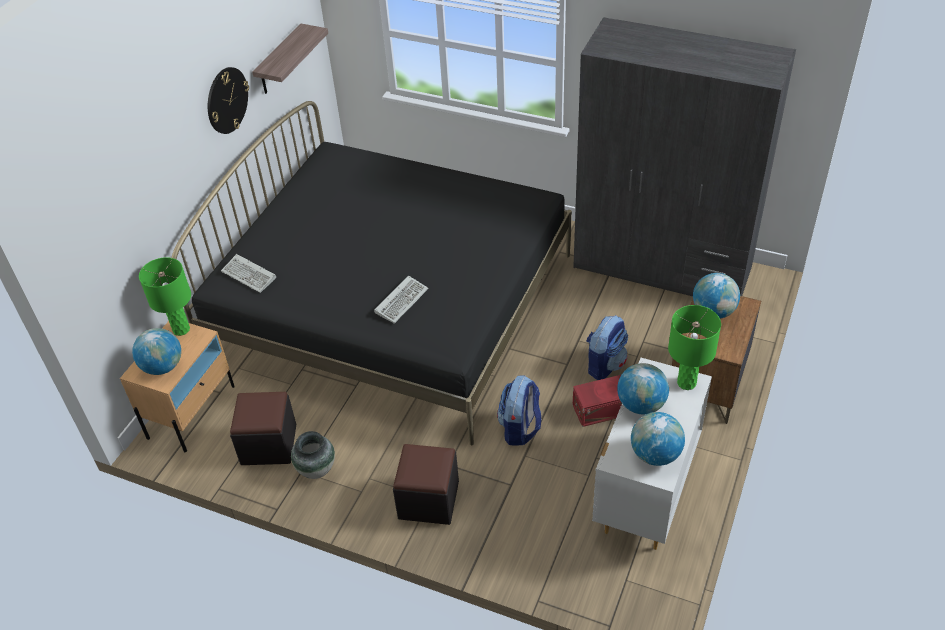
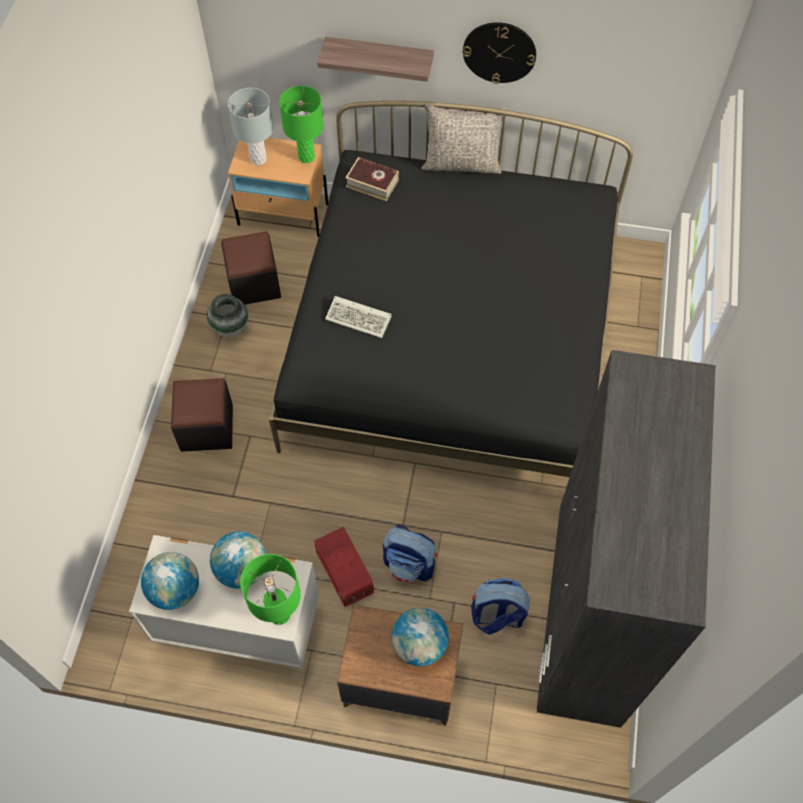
camera: 75 degrees right, 15 degrees up
(163, 366) = (258, 159): globe -> grey table lamp
(250, 275) = (372, 183): keyboard -> book
(256, 218) = (461, 163): none -> grey pillow
(279, 61) = (608, 78): shelf -> shelf (379, 58)
(520, 429) = (304, 492): backpack -> backpack (496, 616)

